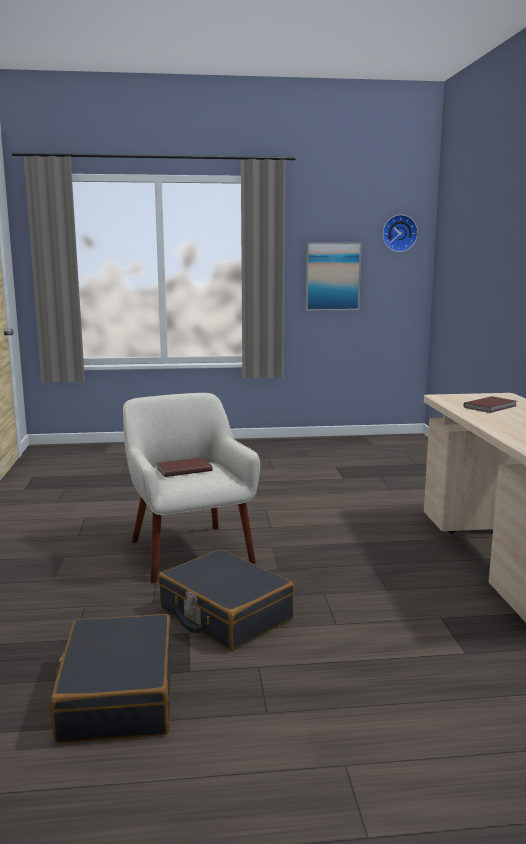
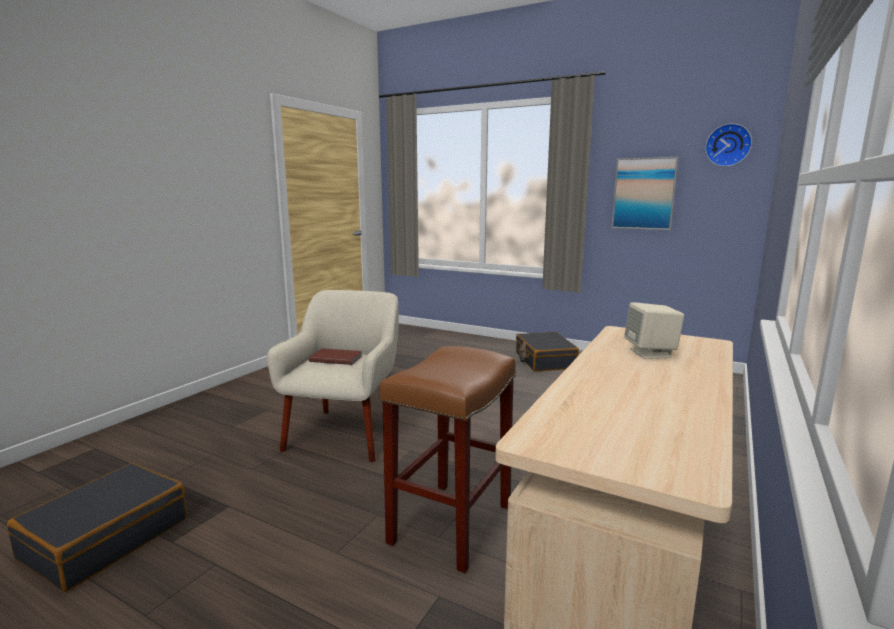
camera: 35 degrees right, 0 degrees up
(225, 614) = (276, 500): black suitcase -> black suitcase (544, 360)
(382, 579) = (451, 522): none -> brown stool
(491, 407) = (651, 353): brown book -> beige speaker

